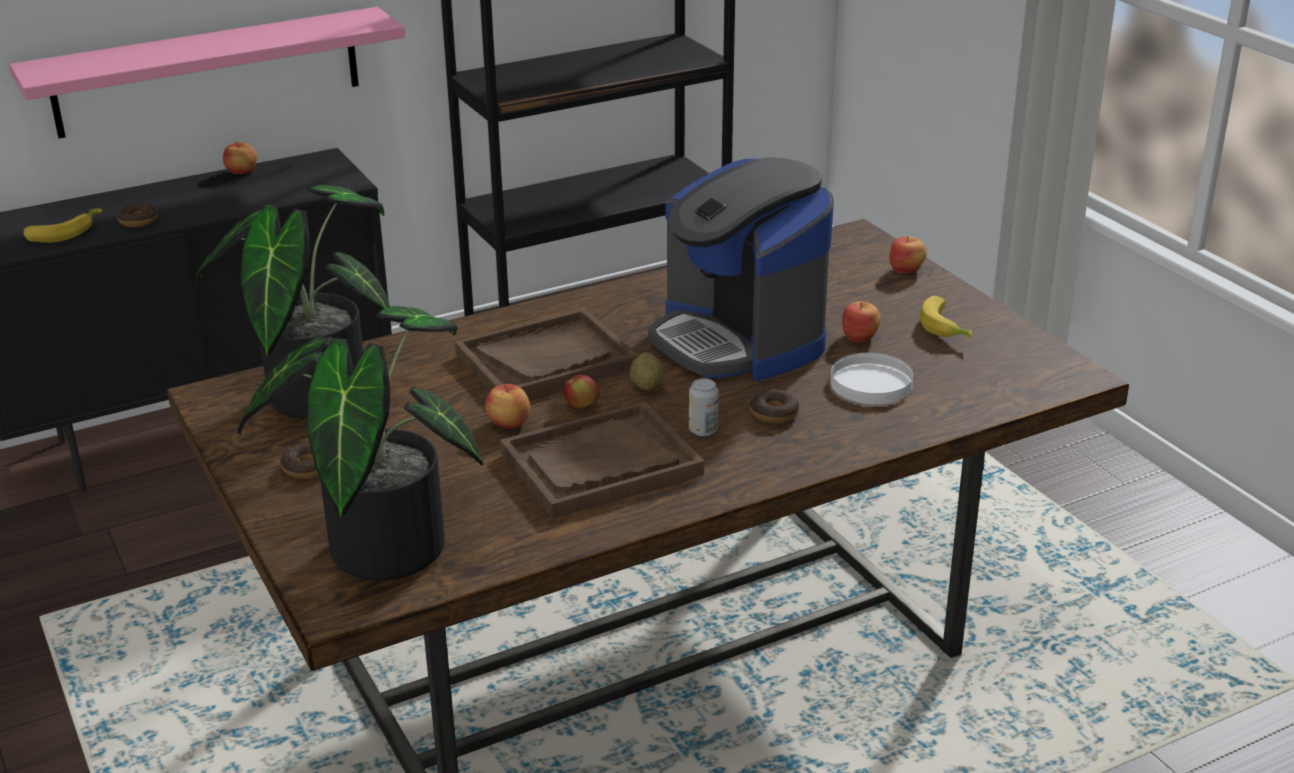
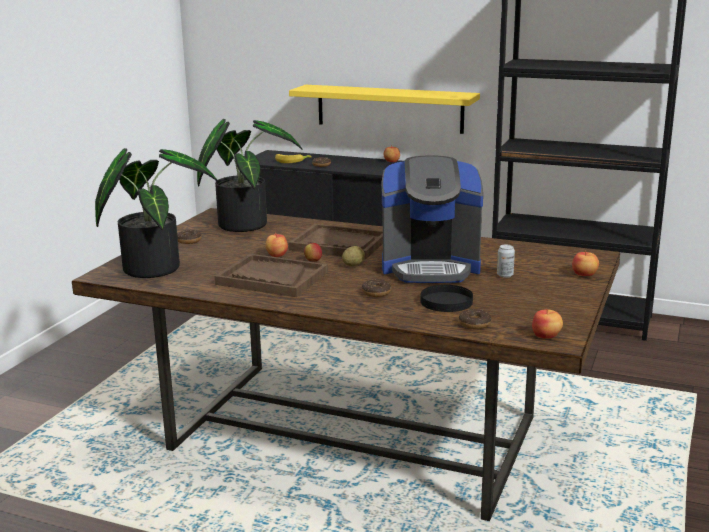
camera: 50 degrees right, 10 degrees down
(207, 72) = (389, 108): pink shelf -> yellow shelf
(703, 430) = (334, 285): can -> can (505, 275)
(739, 340) = (430, 267): coffee machine -> coffee machine turned 105 degrees counterclockwise
(860, 337) = (488, 286): apple -> apple (546, 336)
(871, 383) = (446, 301): white plate -> black plate
(947, 327) = (542, 300): banana -> none
(965, 398) = (474, 324): none -> donut

